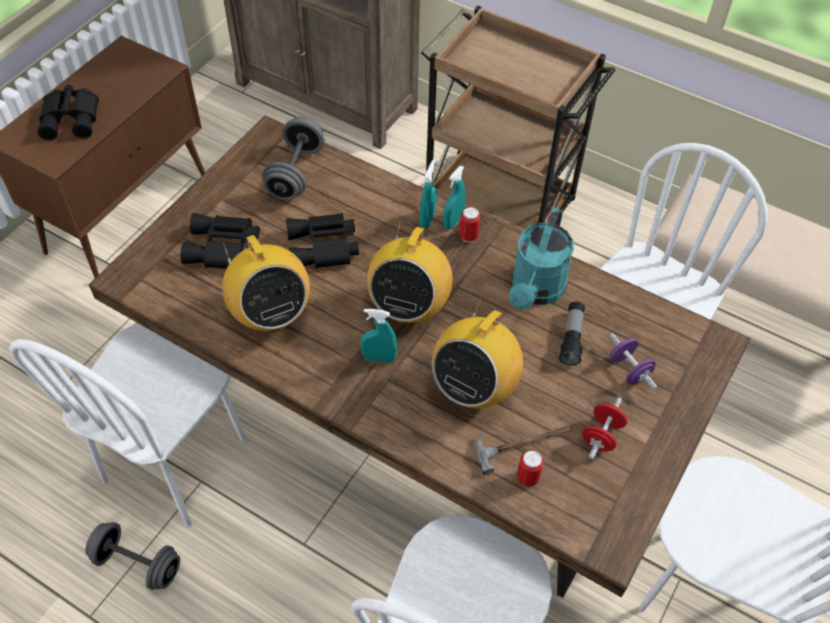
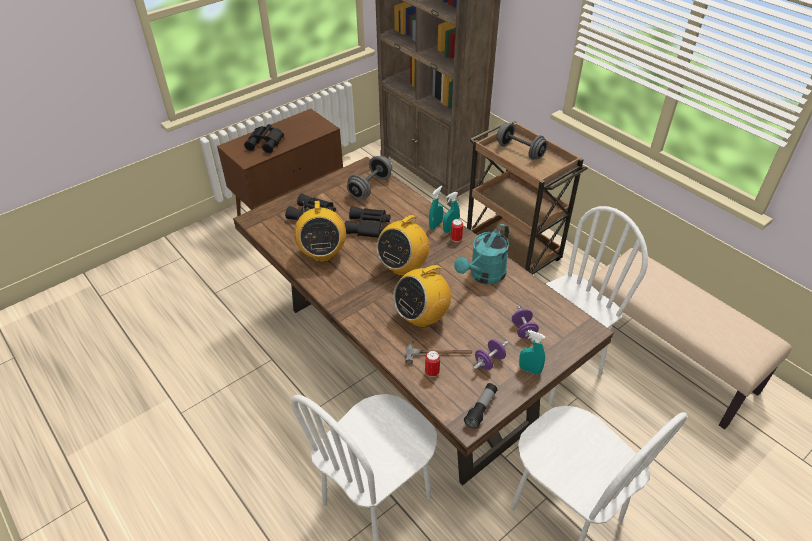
camera: 20 degrees right, 10 degrees down
(137, 564) = (218, 393): grey dumbbell -> grey dumbbell (520, 151)
(176, 460) = (262, 344): white chair -> none
(379, 358) = (373, 289): turquoise spray bottle -> turquoise spray bottle (529, 369)
(572, 338) = (495, 305): flashlight -> flashlight (481, 409)
(601, 435) = (489, 361): red dumbbell -> purple dumbbell

